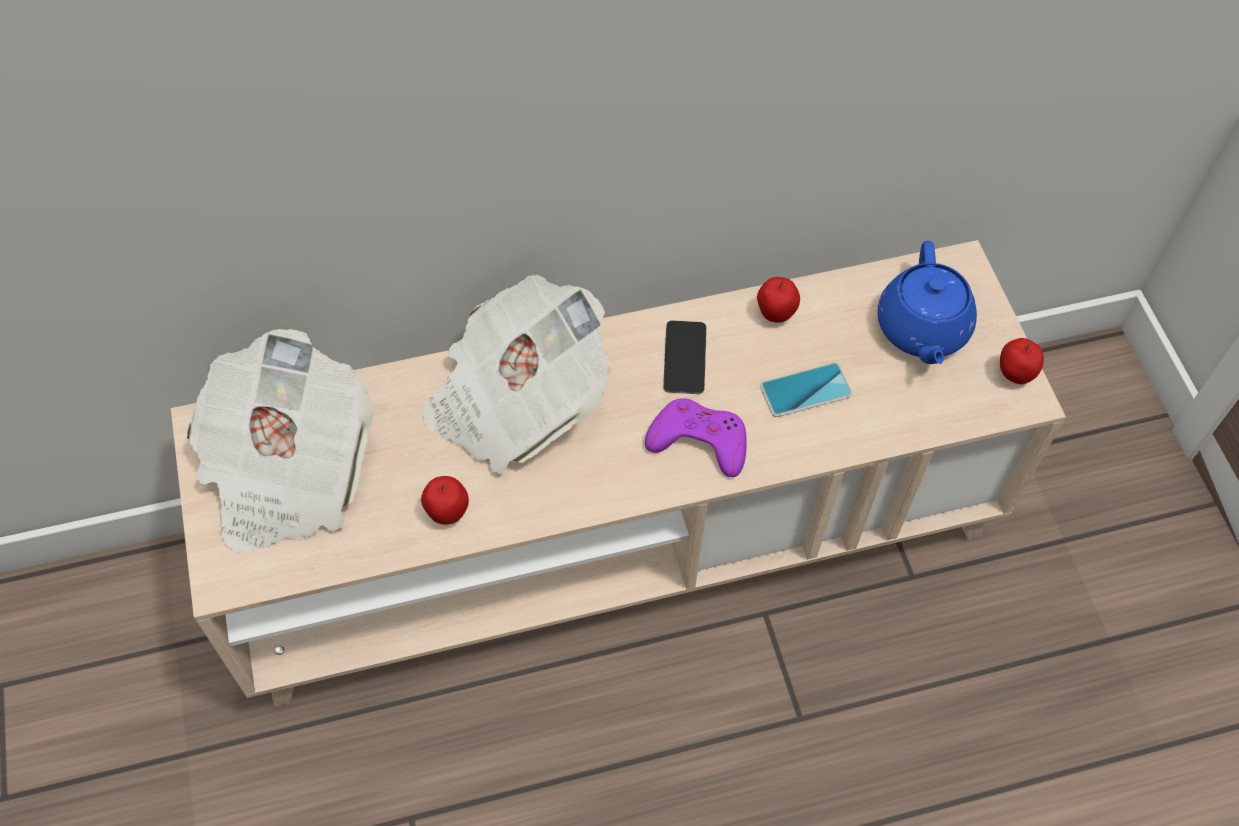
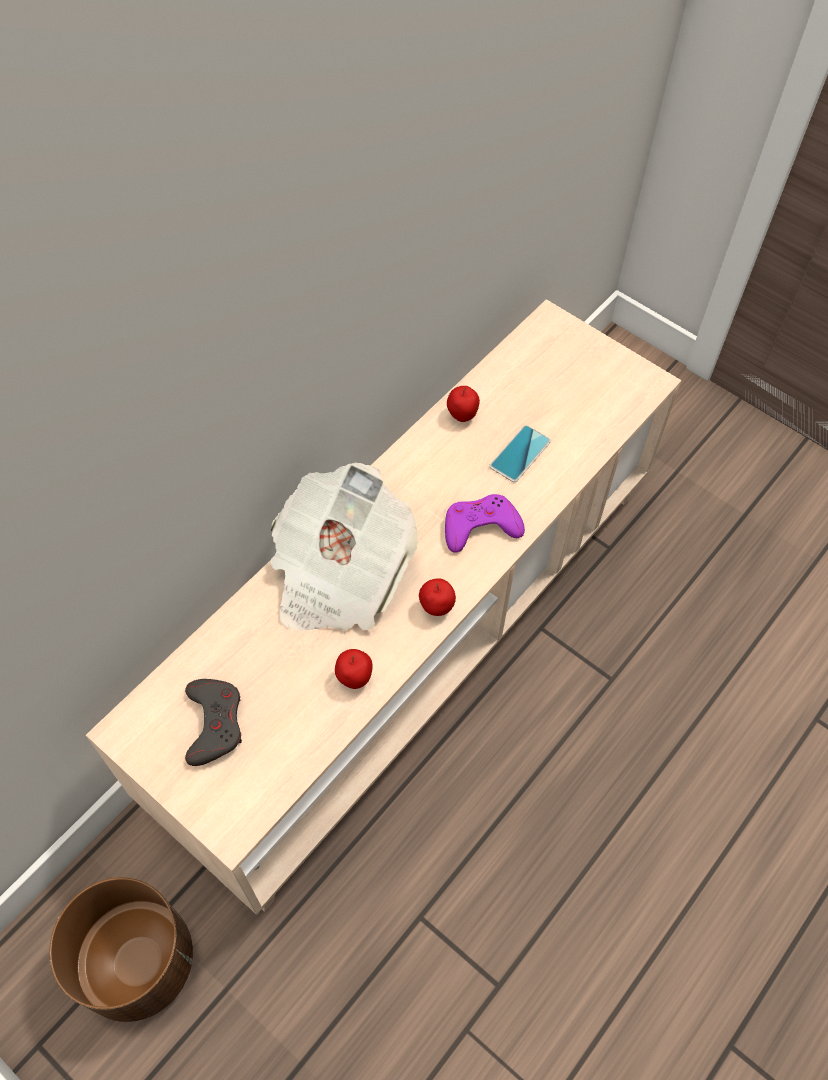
camera: 35 degrees left, 0 degrees up
(134, 671) = (138, 960): none -> brown planter
(286, 470) = (214, 723): newspaper -> grey game controller
(685, 358) = (427, 478): phone -> none
(922, 330) = (558, 374): blue teapot -> none
(1014, 375) = (633, 372): apple -> apple (436, 608)

